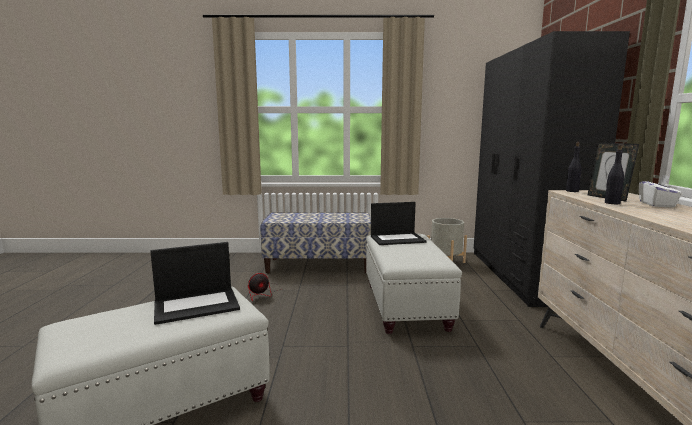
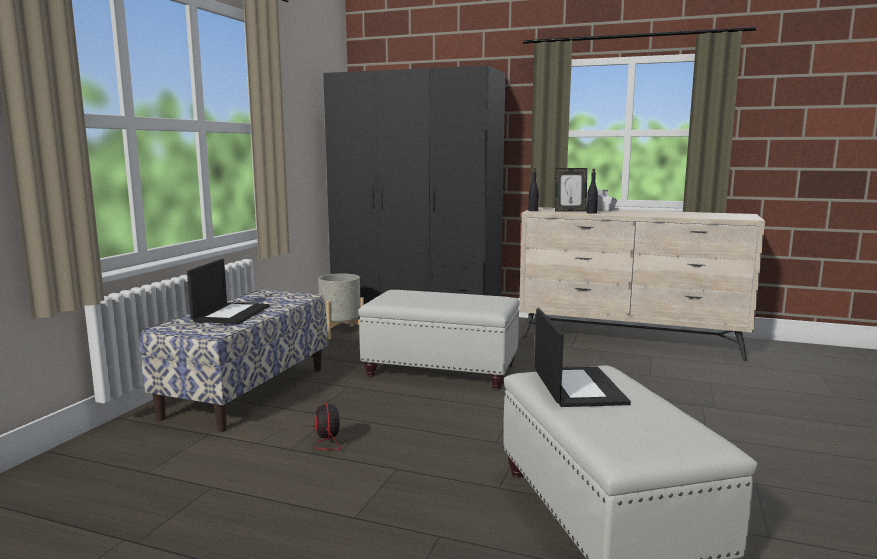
camera: 70 degrees left, 0 degrees up
(397, 239) = (403, 298): laptop -> laptop (231, 313)

